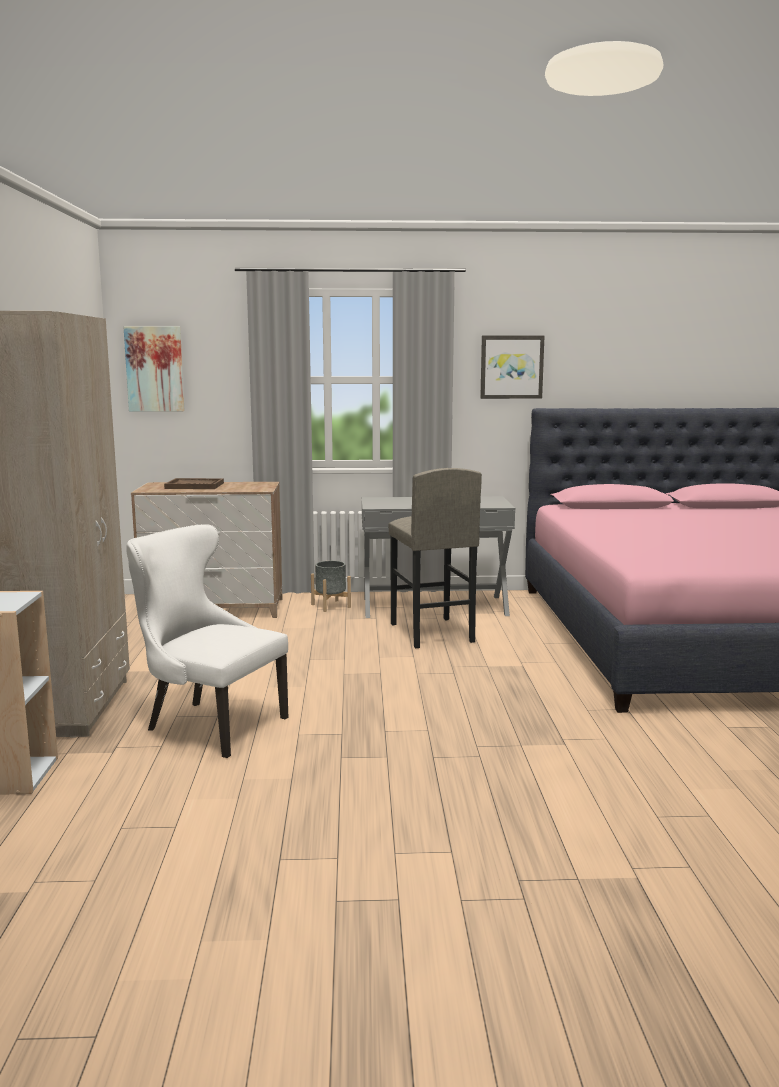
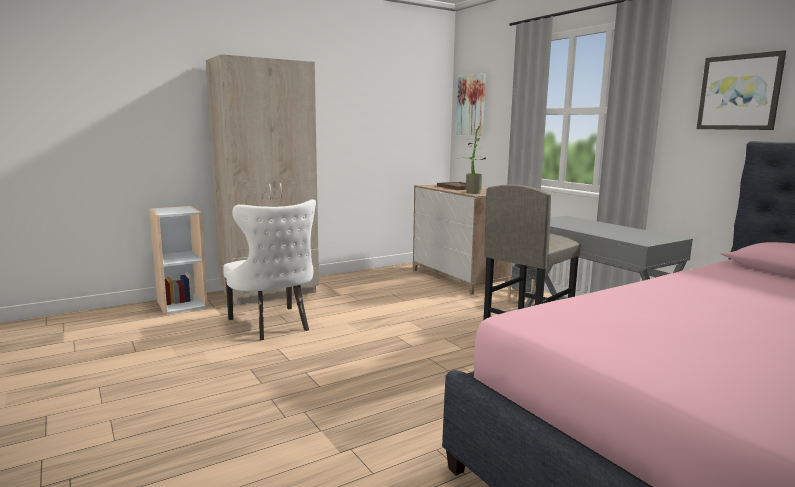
camera: 60 degrees right, 0 degrees up
(210, 725) = (273, 324): white chair -> white chair turned 150 degrees clockwise
(248, 489) = (470, 193): none -> potted plant

